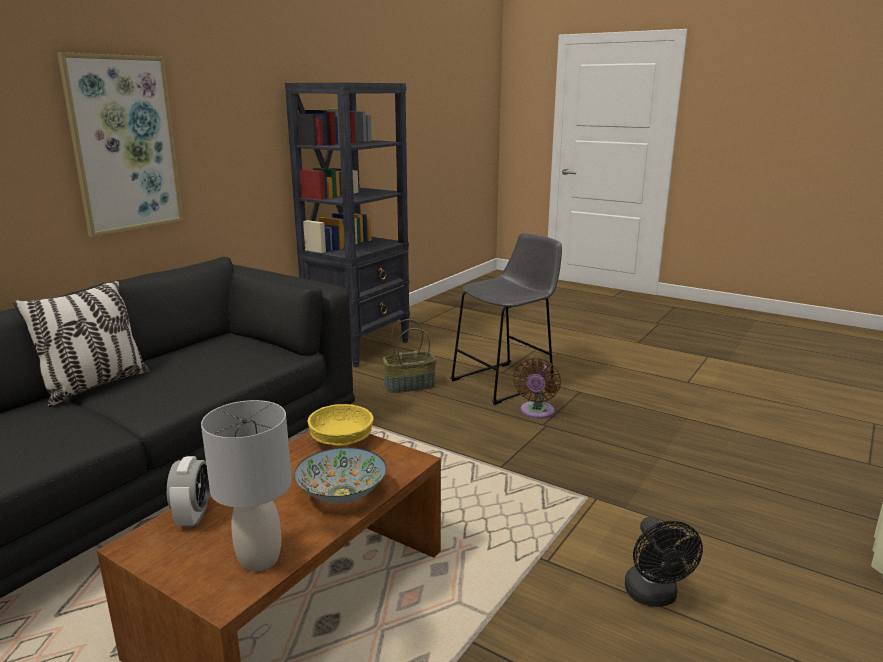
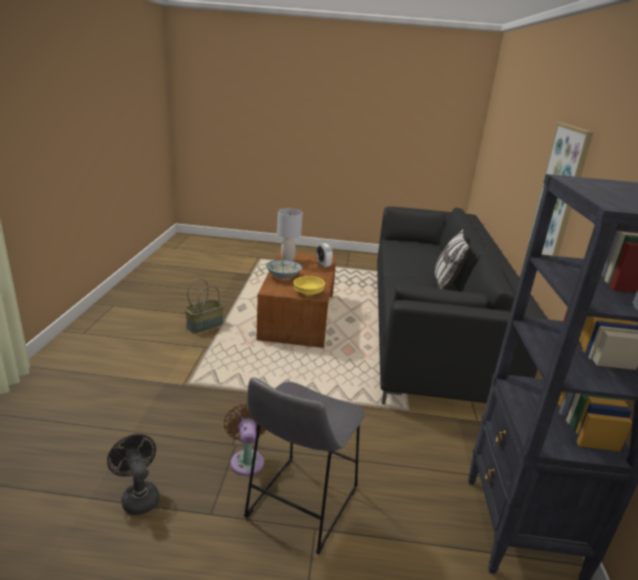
camera: 150 degrees right, 5 degrees up
(409, 386) = (386, 464): basket -> basket (205, 325)
(654, 597) = (153, 343): black fan -> black fan (138, 496)

